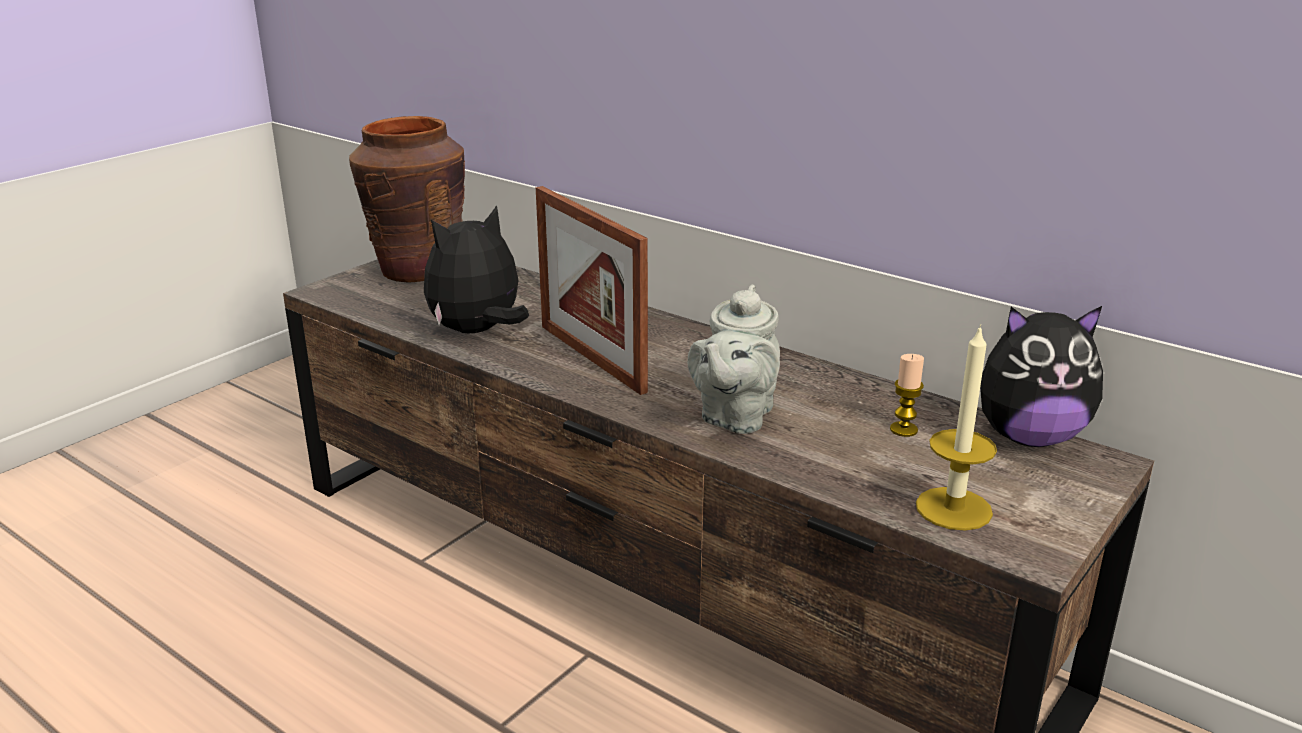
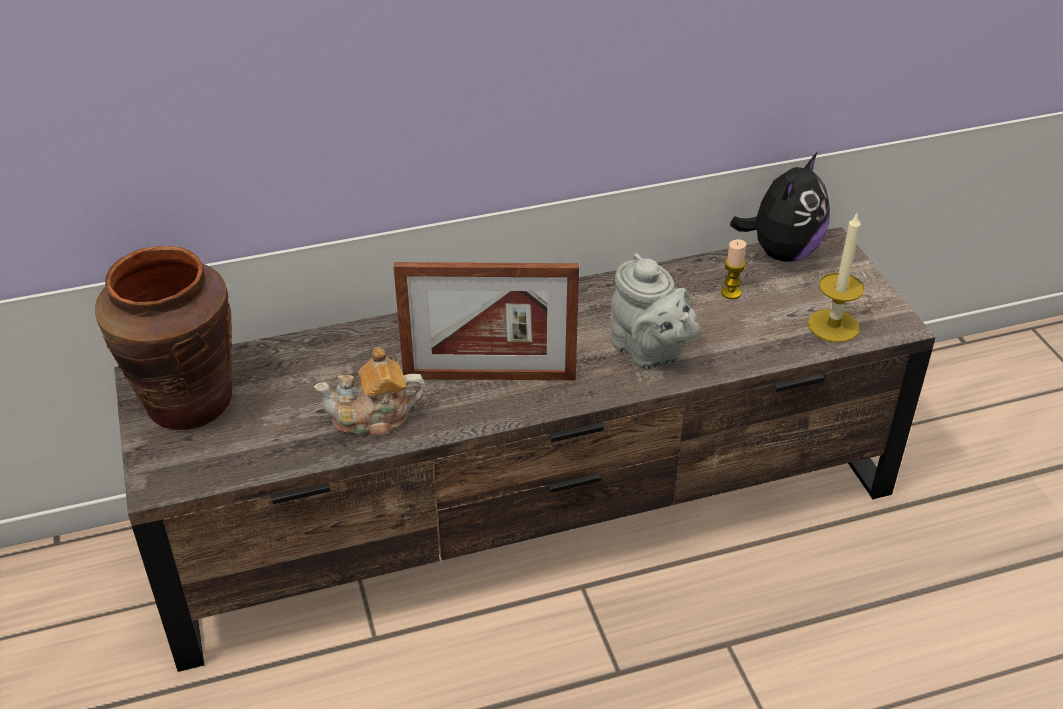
camera: 55 degrees left, 15 degrees up
(478, 332) = (373, 418): plush toy -> teapot

